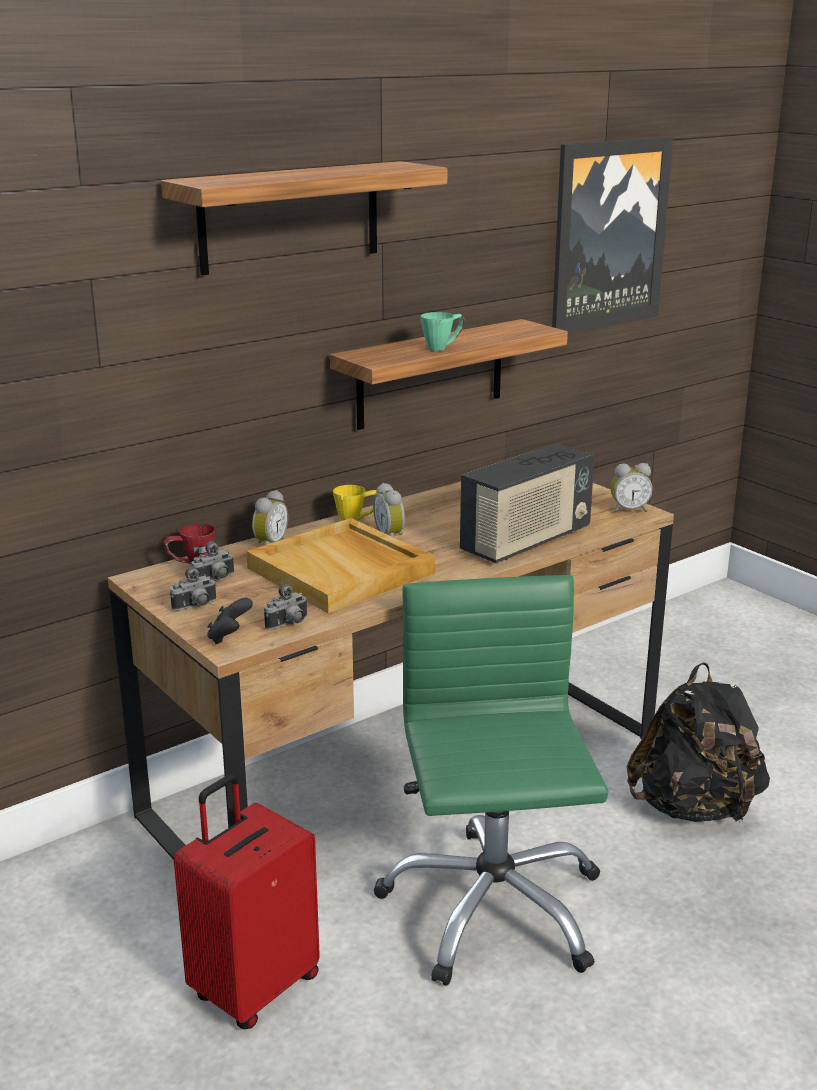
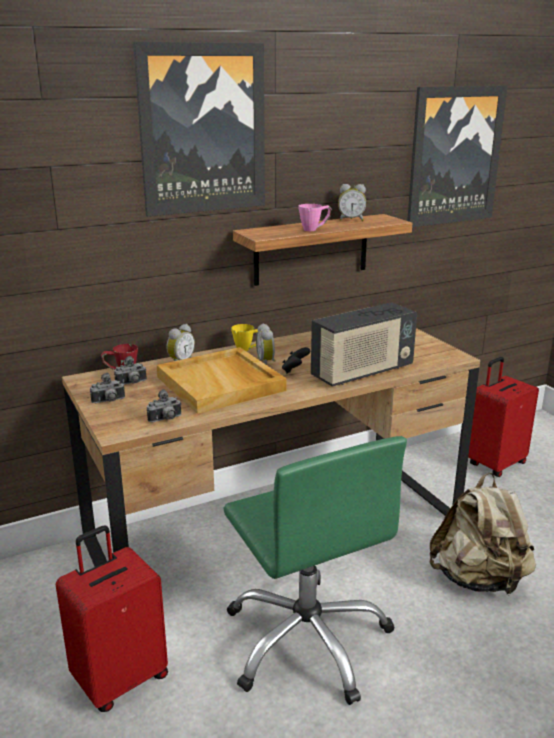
camera: 10 degrees right, 0 degrees up
(229, 637) = (120, 425): black game controller -> black game controller (295, 370)
(290, 217) = (202, 129): shelf -> picture
(443, 347) = (314, 229): green mug -> pink mug
(492, 907) = (307, 639): green office chair -> green office chair turned 150 degrees clockwise
(629, 510) = (447, 355): alarm clock -> alarm clock (351, 220)
(681, 657) = (495, 463): none -> red suitcase
(694, 808) = (479, 579): black backpack -> beige backpack

